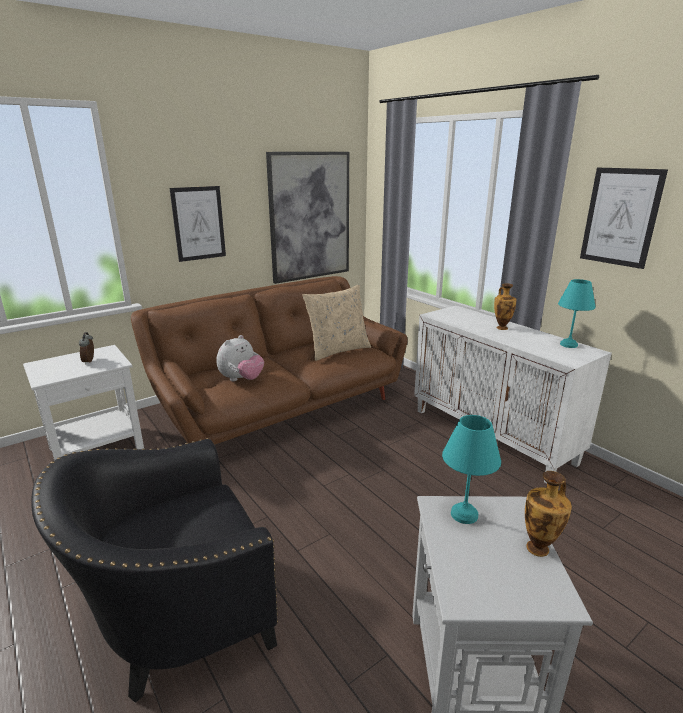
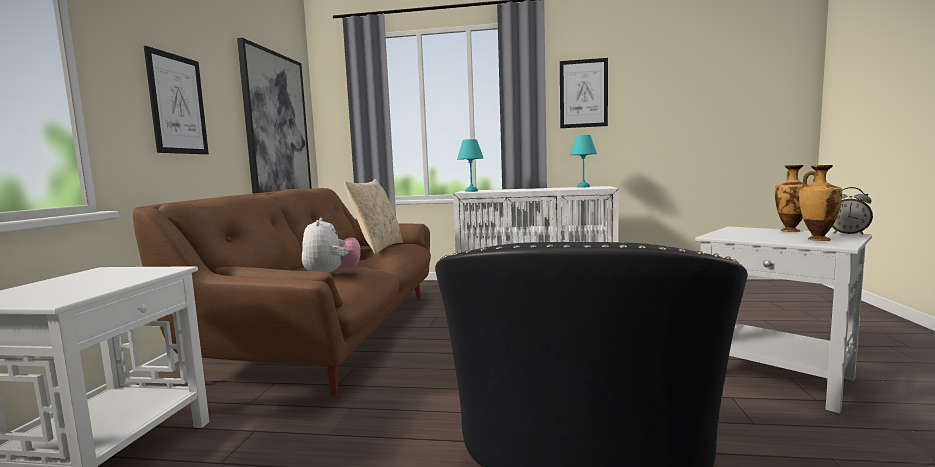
camera: 45 degrees left, 15 degrees down
(90, 361) = (104, 278): alarm clock -> alarm clock (848, 233)
(463, 514) = (733, 234): turquoise table lamp -> turquoise table lamp (470, 191)
(501, 327) = (526, 189): vase -> vase (817, 239)

